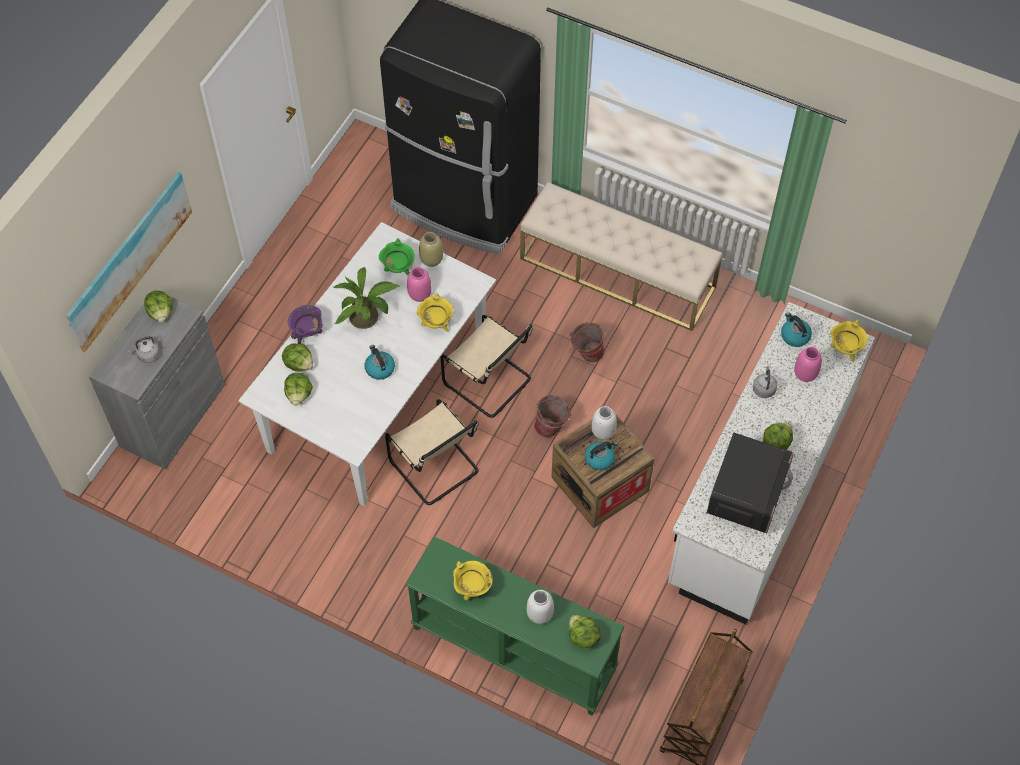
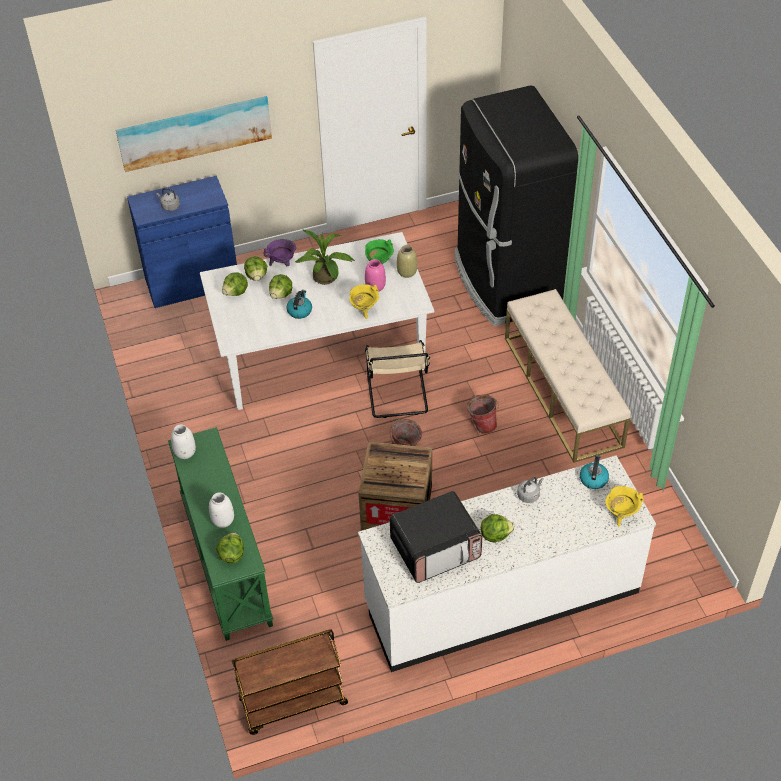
camera: 45 degrees right, 10 degrees down
(161, 313) = (204, 190): lettuce -> lettuce (281, 294)
(172, 415) = (192, 283): grey cabinet -> blue cabinet
(436, 468) = (305, 421): beige chair -> none
(472, 588) = (201, 473): yellow cooking pot -> none
(600, 458) = (387, 472): kettle -> none
(603, 431) = (410, 458): white vase -> white vase (185, 451)
(805, 373) = (571, 508): pink vase -> none

